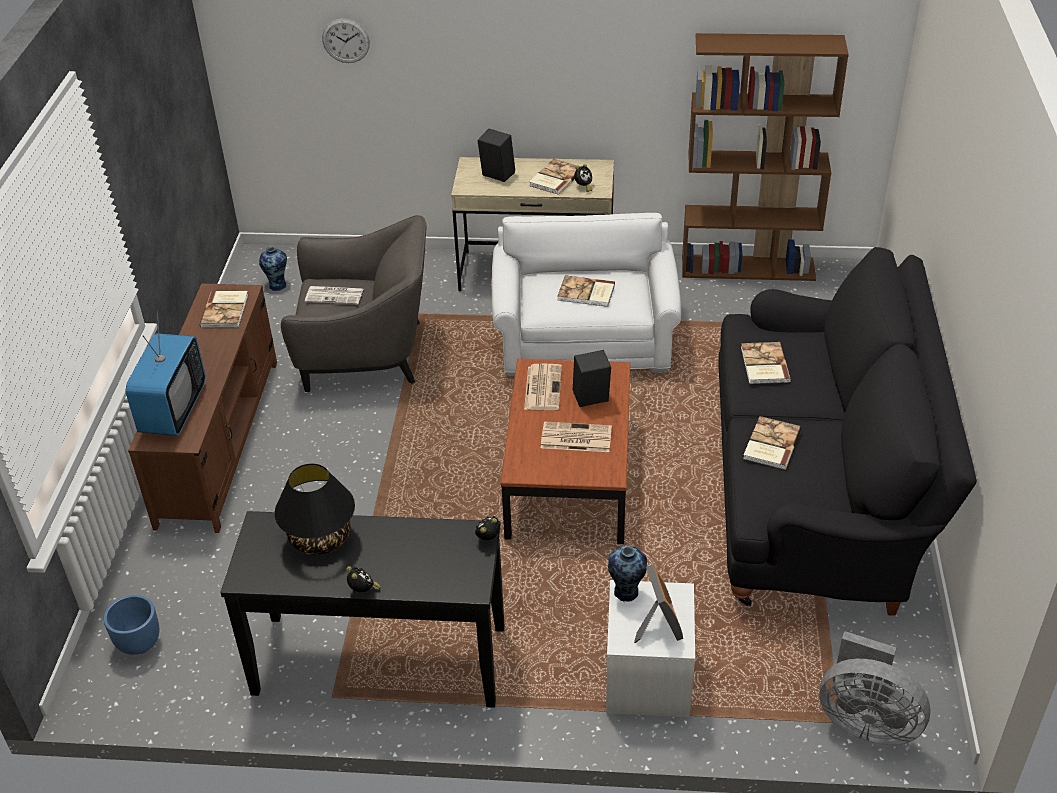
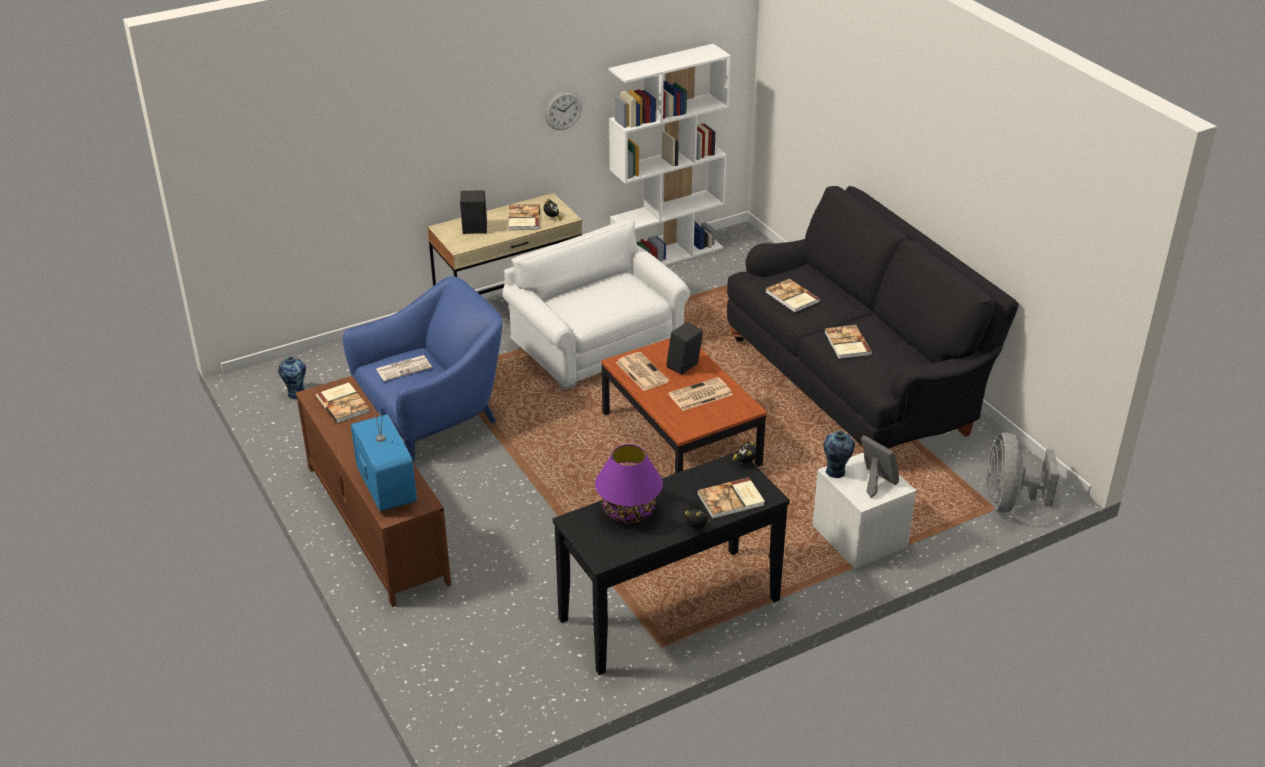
camera: 35 degrees left, 5 degrees down
(140, 644) = (473, 685): blue planter -> none
(320, 538) = (628, 511): black table lamp -> purple table lamp
(346, 40) = (322, 145): wall clock -> wall clock (563, 110)
(366, 354) = (432, 416): grey armchair -> blue armchair
(586, 293) = (606, 298): book -> book (731, 500)
(748, 268) = (667, 255): brown bookcase -> white bookcase
(865, 721) = (1009, 501): grey fan -> grey fan turned 105 degrees clockwise

